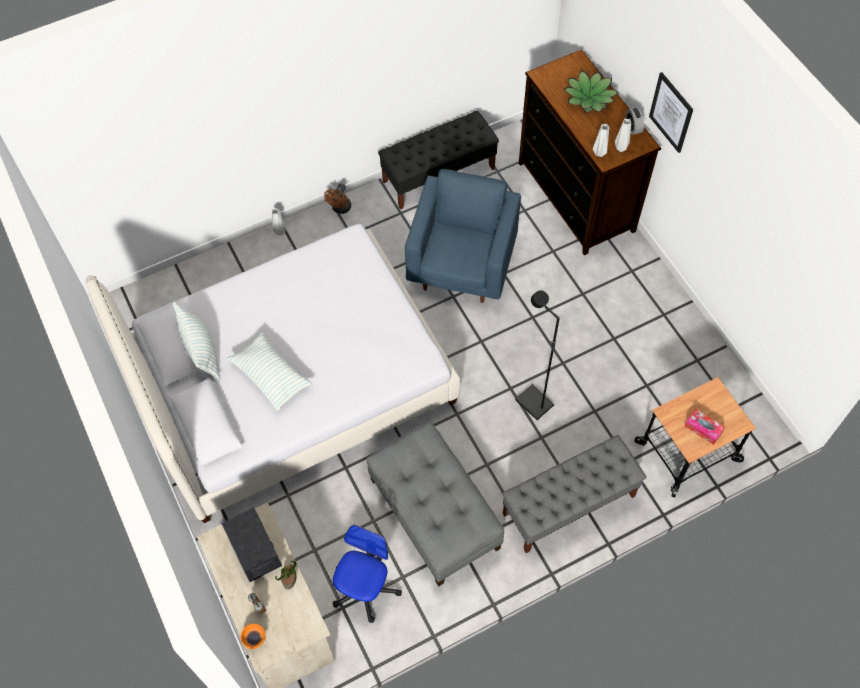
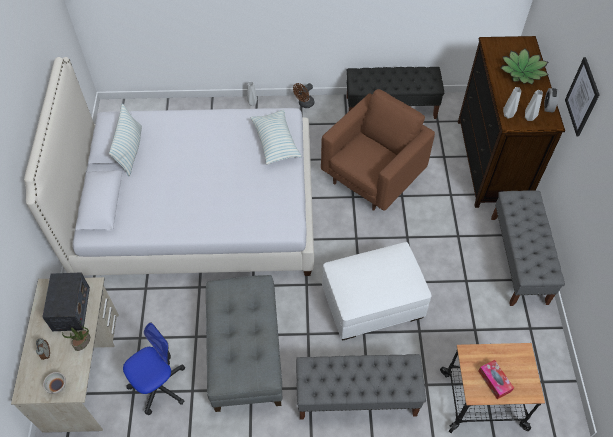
camera: 25 degrees right, 5 degrees down
(255, 639) = (27, 377): orange bowl -> none
(271, 376) = (167, 188): pillow -> pillow (275, 142)
(293, 633) = (57, 387): none -> white bowl
(462, 266) = (372, 178): blue armchair -> brown armchair
(533, 403) = (371, 302): black floor lamp -> white ottoman
(654, 293) = (519, 260): none -> grey bench

